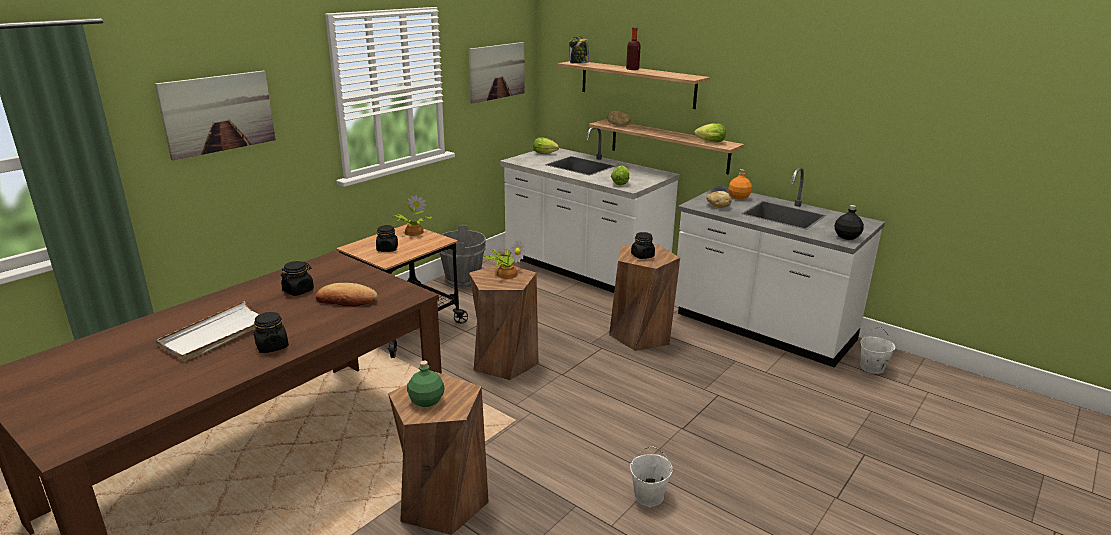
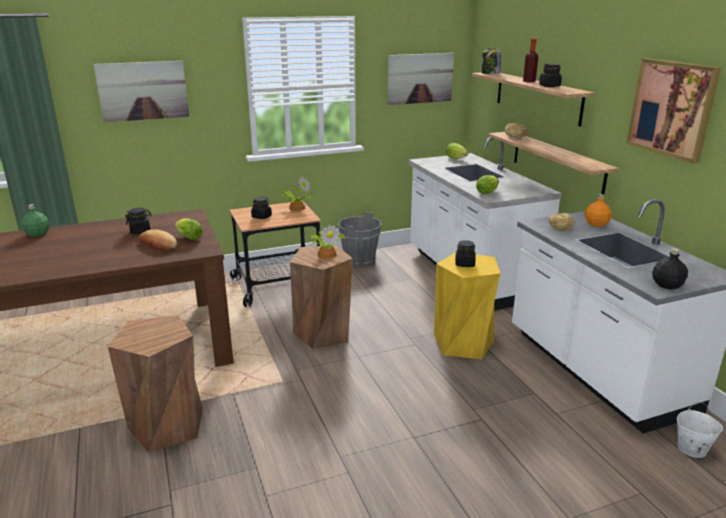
camera: 30 degrees right, 0 degrees up
(217, 334) = (56, 249): white tray -> none
(272, 346) = (72, 264): black jar -> black jar (549, 86)
(426, 401) = (143, 334): green bottle -> green bottle (38, 233)
(640, 335) = (463, 343): brown stool -> yellow stool
(649, 496) = (321, 484): white bucket -> none
(708, 142) = (580, 161): lettuce -> lettuce (188, 237)
(796, 87) = (671, 108): none -> picture

